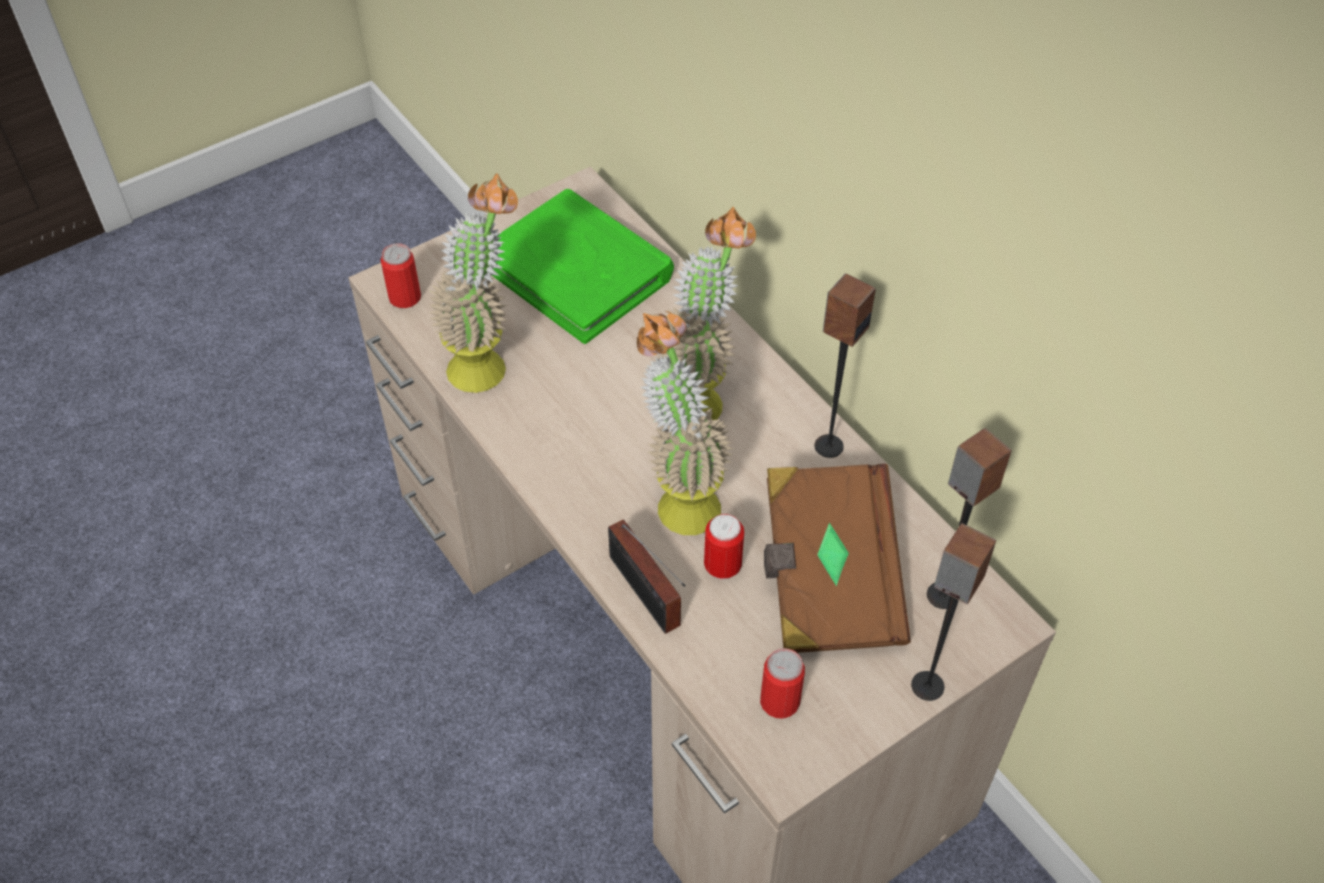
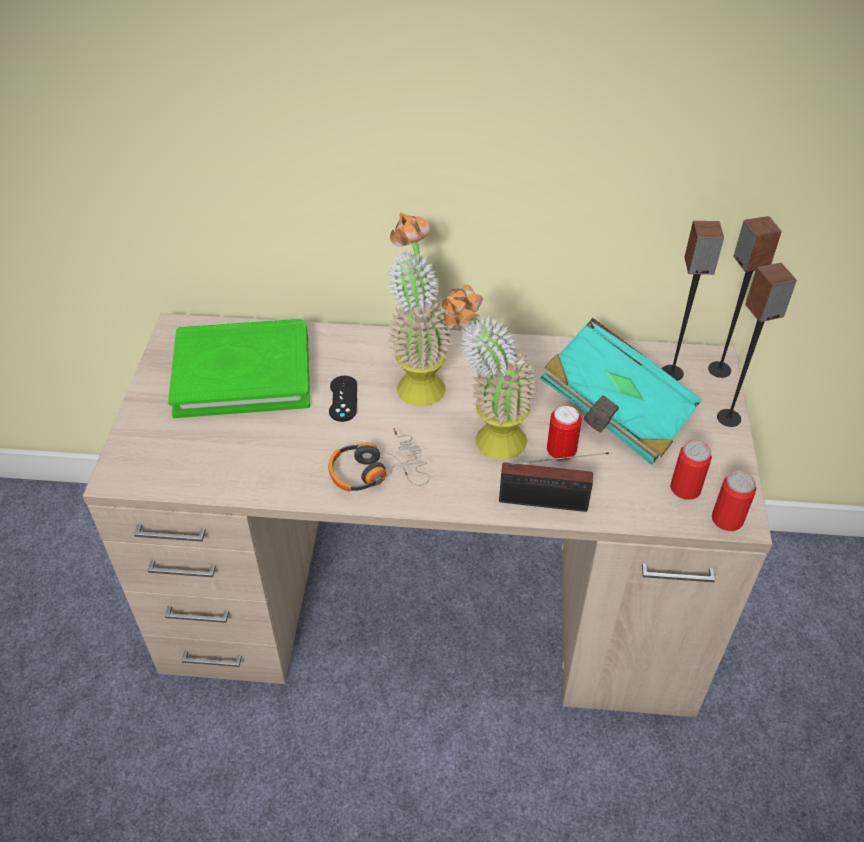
camera: 50 degrees left, 5 degrees down
(405, 297) = (146, 474): can -> can (727, 519)
(487, 360) = (261, 465): potted plant -> none
(558, 443) = (377, 471): none -> headphones
(620, 359) = (343, 398): none -> black game controller
(827, 580) = (616, 412): brown book -> turquoise book
(828, 446) = (518, 351): speaker -> speaker (719, 369)

